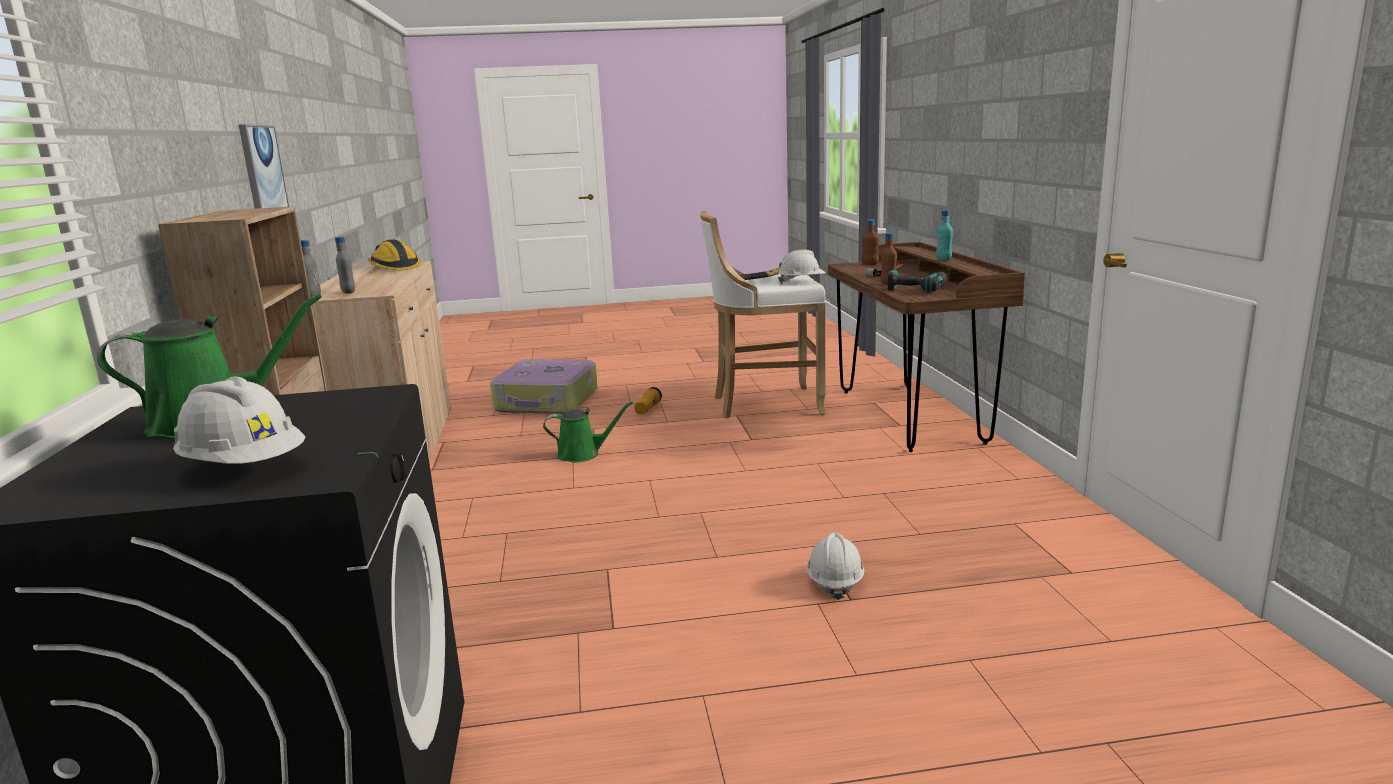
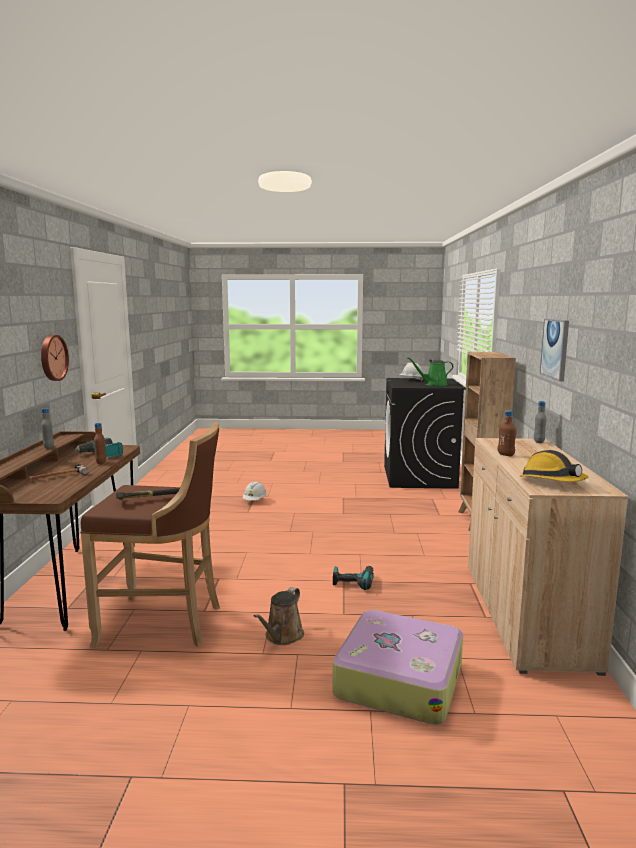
camera: 170 degrees left, 5 degrees down
(348, 292) = (519, 444): grey bottle -> grey bottle (48, 447)
(583, 454) = (353, 581): green watering can -> power drill
(648, 409) = (282, 636): flashlight -> brown watering can
(763, 404) = (164, 623): white stool -> brown stool
(801, 282) = (129, 490): white hard hat -> none
(870, 264) = (28, 495): brown bottle -> brown bottle (505, 455)
(943, 259) = (36, 454): turquoise bottle -> none
(1041, 156) = (52, 357): none -> wall clock

